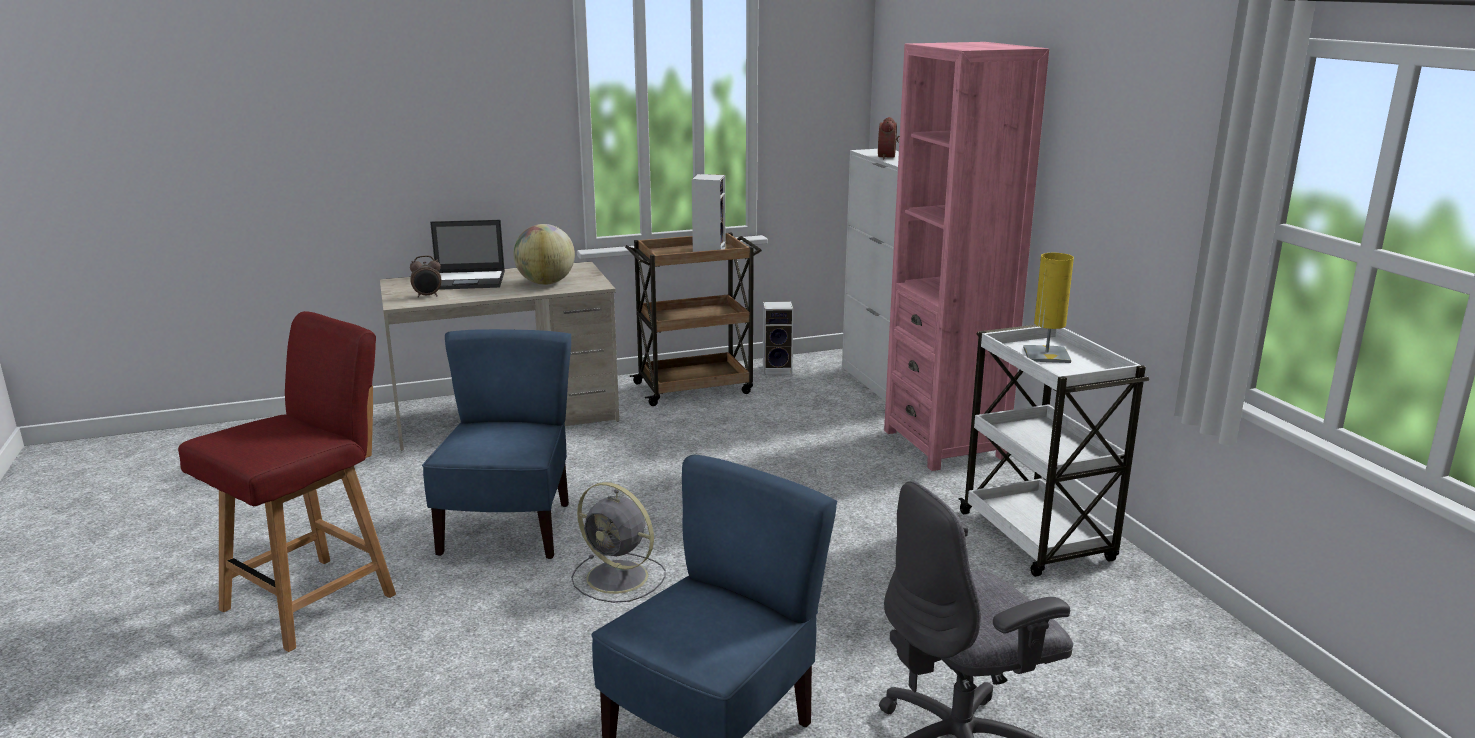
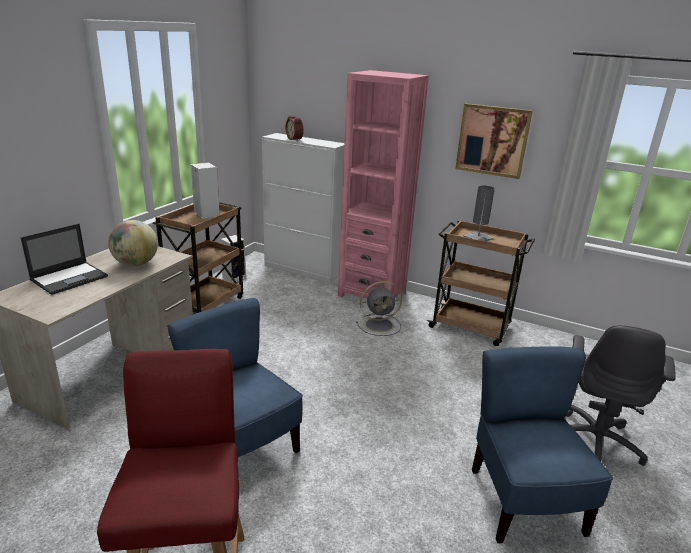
camera: 45 degrees left, 5 degrees up
(428, 296) = (63, 300): alarm clock -> none
(619, 578) = (351, 442): grey fan -> grey fan (380, 325)
(1037, 538) = (471, 327): white cart -> brown cart
(1046, 355) = (478, 238): yellow table lamp -> grey table lamp
(1129, 174) = (492, 140): none -> picture

